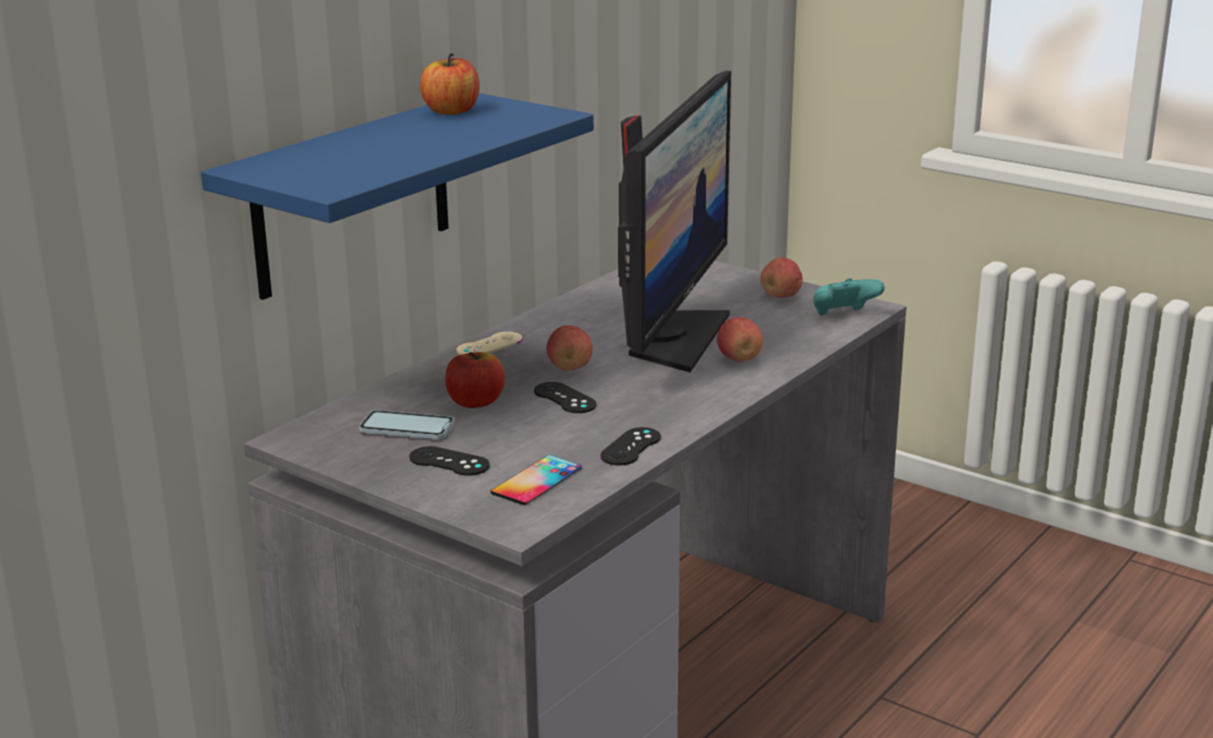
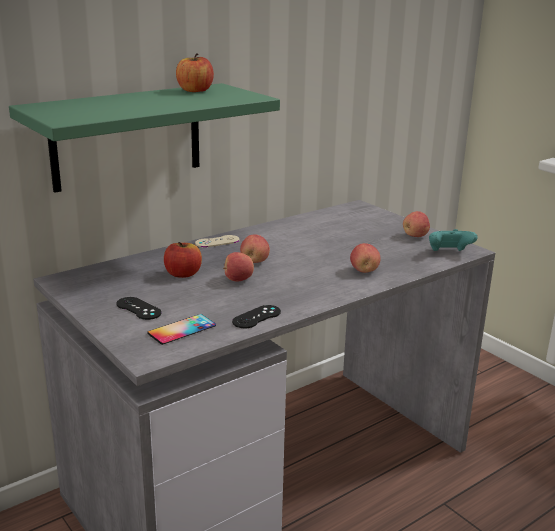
camera: 15 degrees right, 0 degrees up
(353, 195) = (127, 136): blue shelf -> green shelf
(407, 428) = (131, 284): phone -> none
(564, 398) = (238, 279): black game controller -> apple
(672, 338) = (330, 252): monitor -> none

